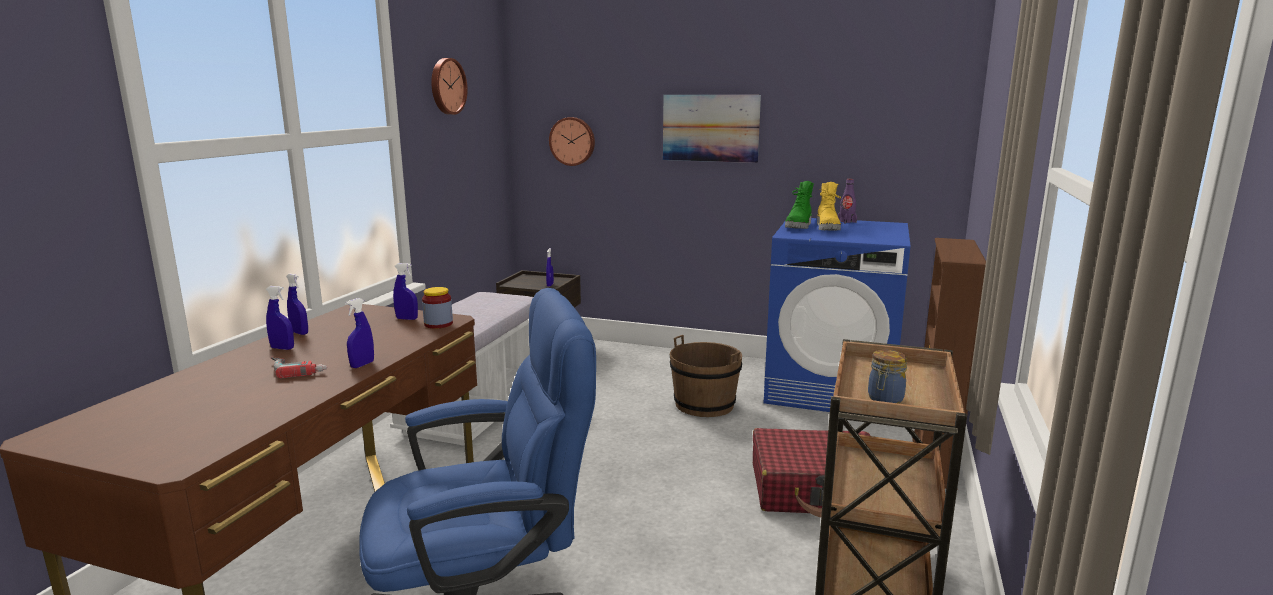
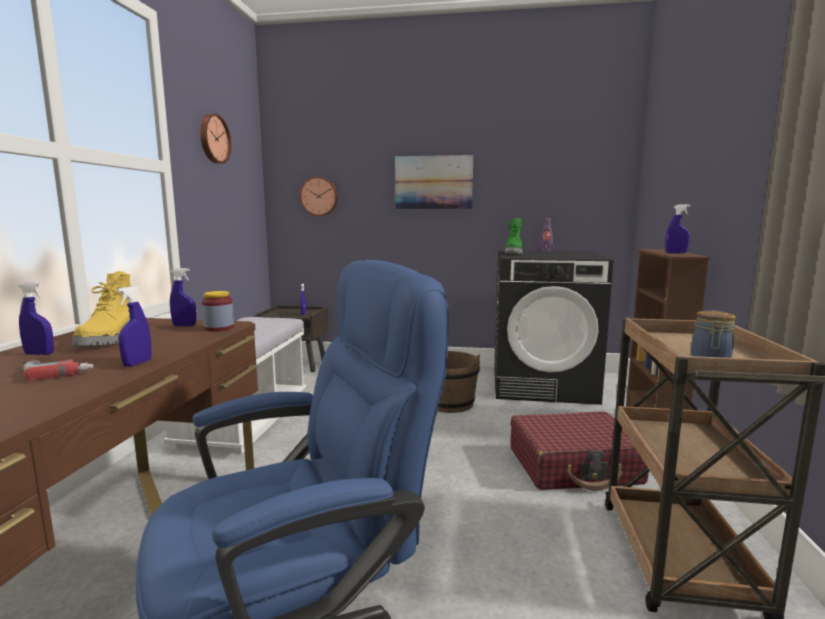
camera: 10 degrees left, 5 degrees down
(299, 333) = (62, 340): blue spray bottle -> blue spray bottle (676, 253)
(828, 228) = (537, 254): yellow boot -> yellow boot (111, 340)
(831, 389) = (543, 385): blue washing machine -> black washing machine

